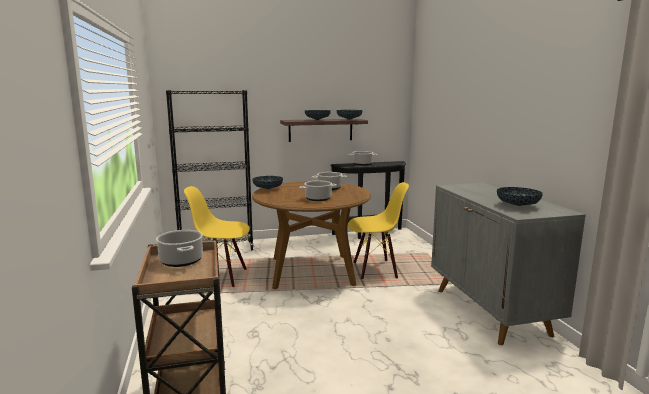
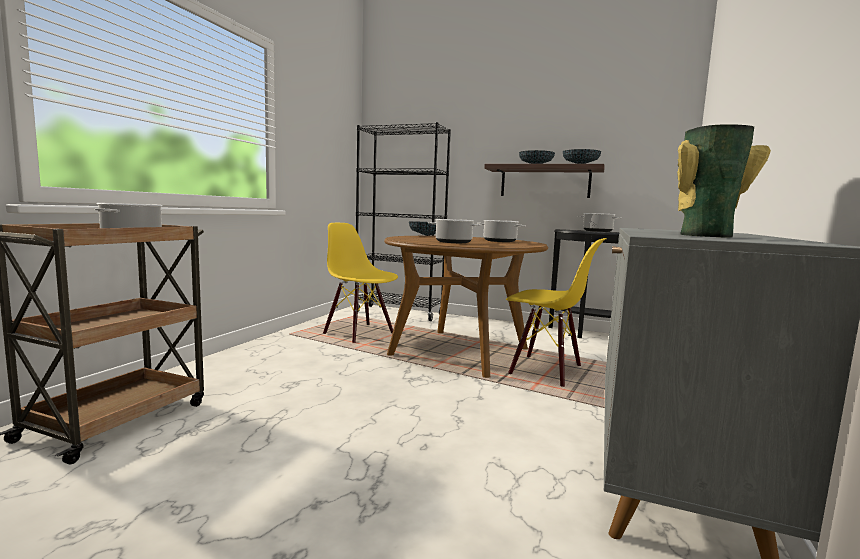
camera: 35 degrees right, 5 degrees down
(517, 206) = (702, 235): bowl -> vase

